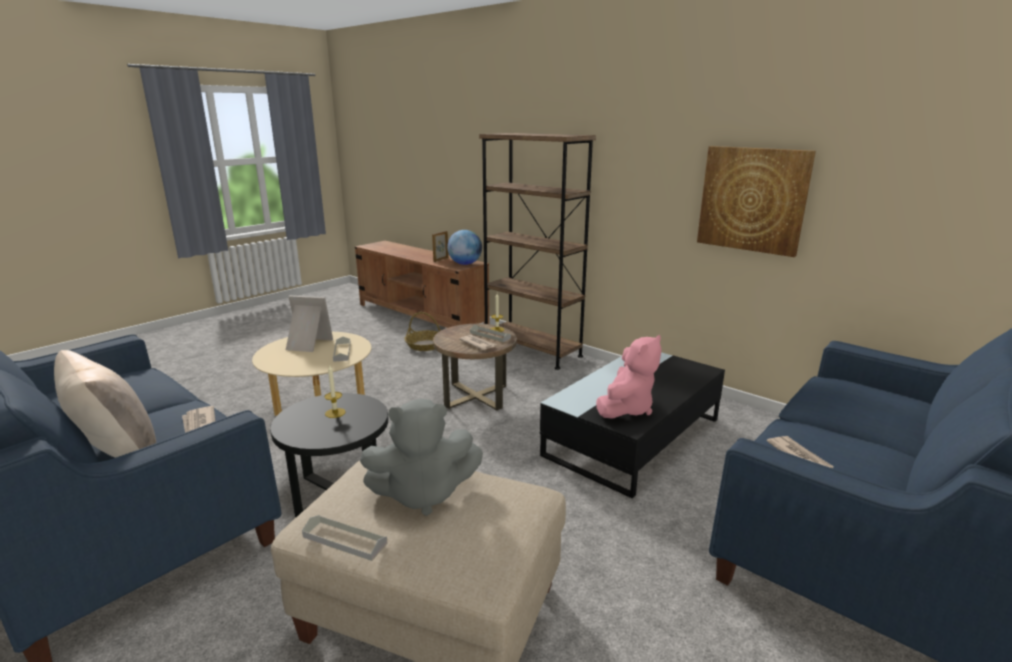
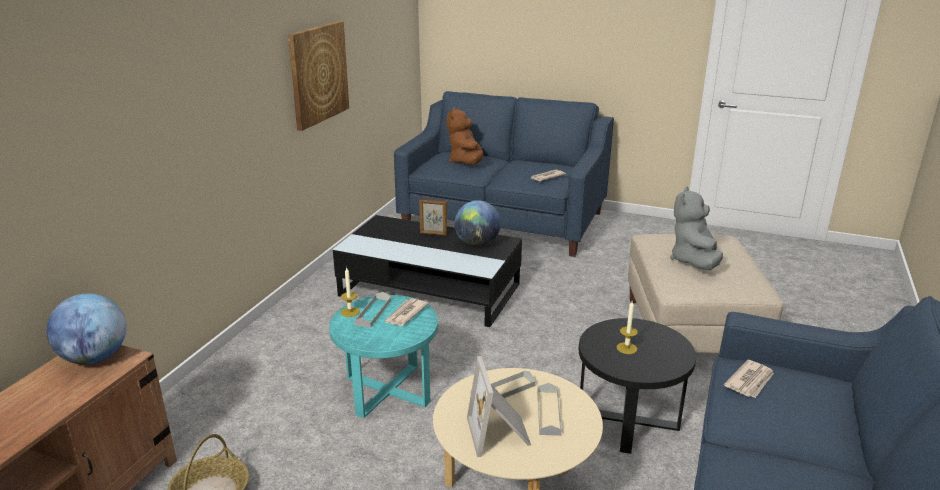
camera: 110 degrees left, 5 degrees up
(117, 452) = (830, 407): beige pillow -> none
(344, 540) = (754, 274): grey tray -> grey tray (548, 412)
(423, 494) = (694, 261): grey plush toy -> grey plush toy turned 135 degrees counterclockwise
(440, 260) = (49, 396): picture frame -> picture frame (433, 234)
(476, 396) = (388, 390): brown side table -> turquoise side table
(532, 350) = (224, 377): brown bookcase -> none
(626, 408) = (477, 244): pink plush toy -> globe
(866, 407) = (466, 162): none -> brown plush toy

